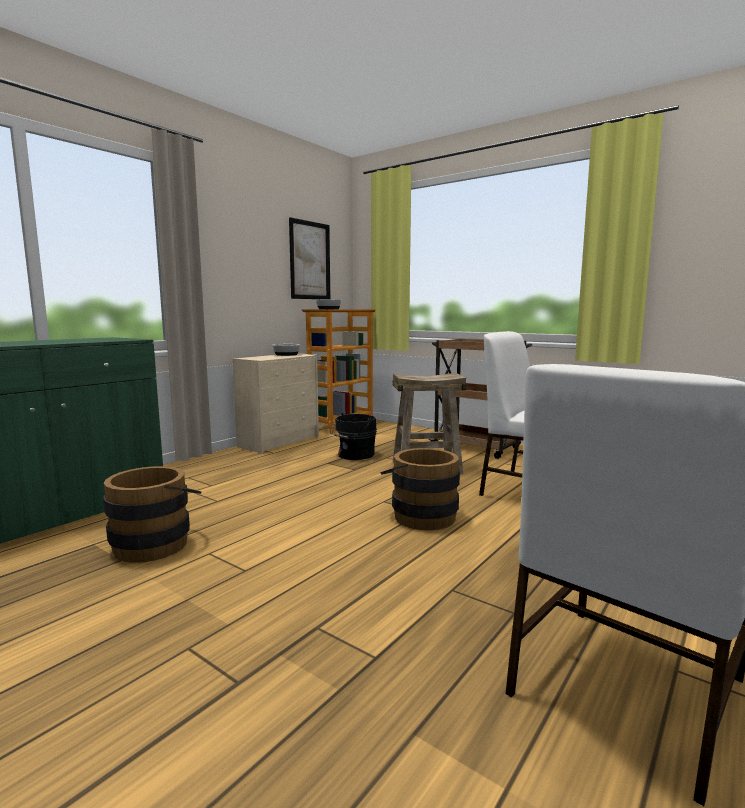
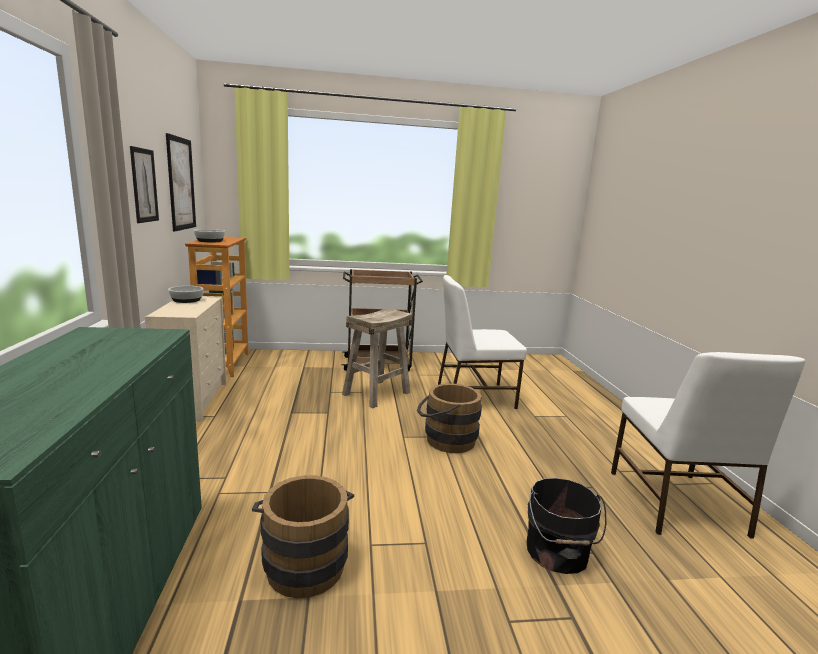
camera: 45 degrees left, 5 degrees up
(250, 257) = (144, 185): none -> picture
(354, 455) = (299, 396): black bucket -> black bucket (557, 553)

